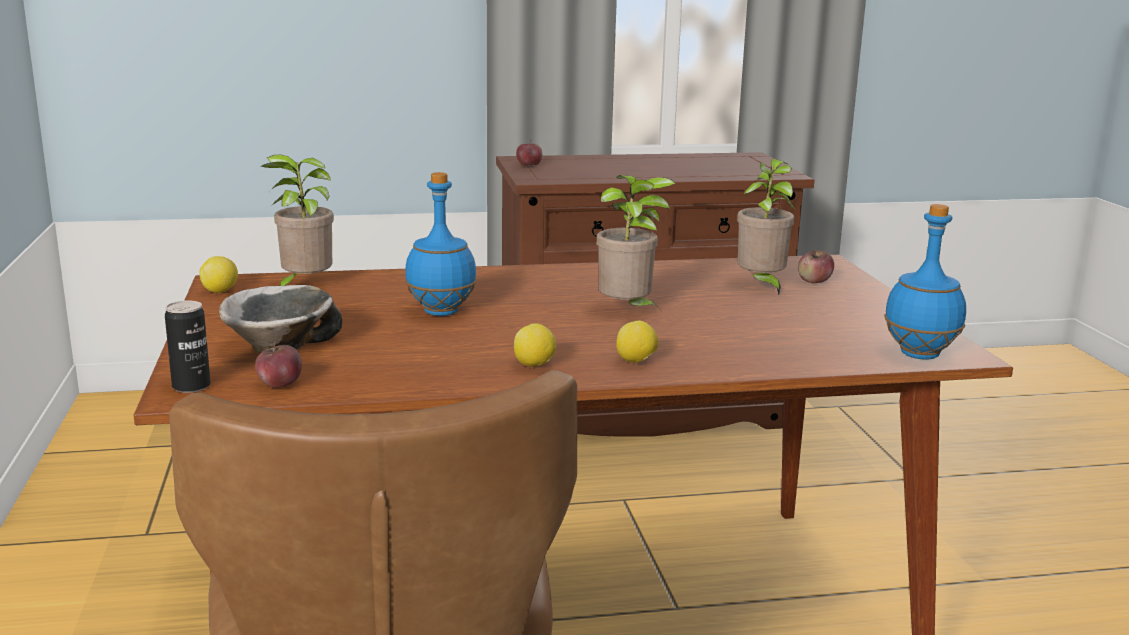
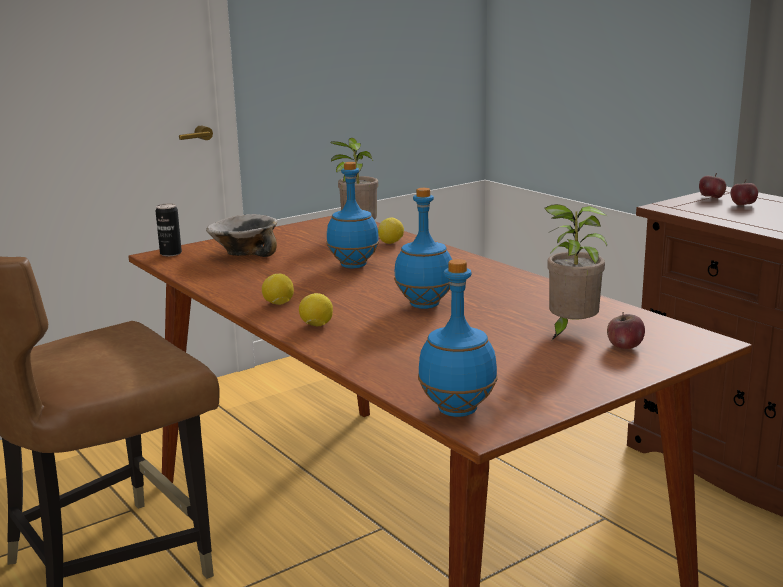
camera: 65 degrees right, 0 degrees up
(220, 291) = (324, 222): lemon -> lemon (391, 243)
(280, 385) = (188, 265): apple -> apple (742, 205)
(628, 313) = (424, 305): potted plant -> blue bottle

